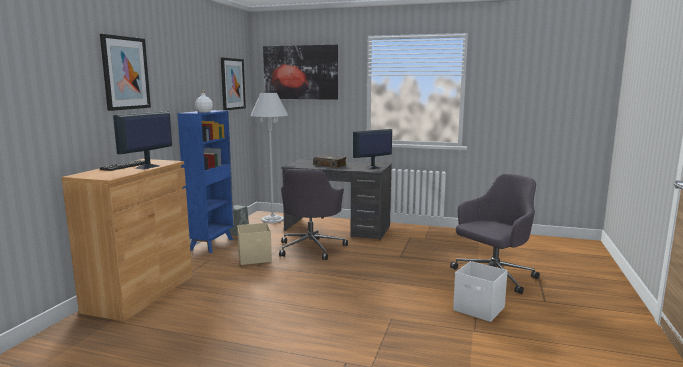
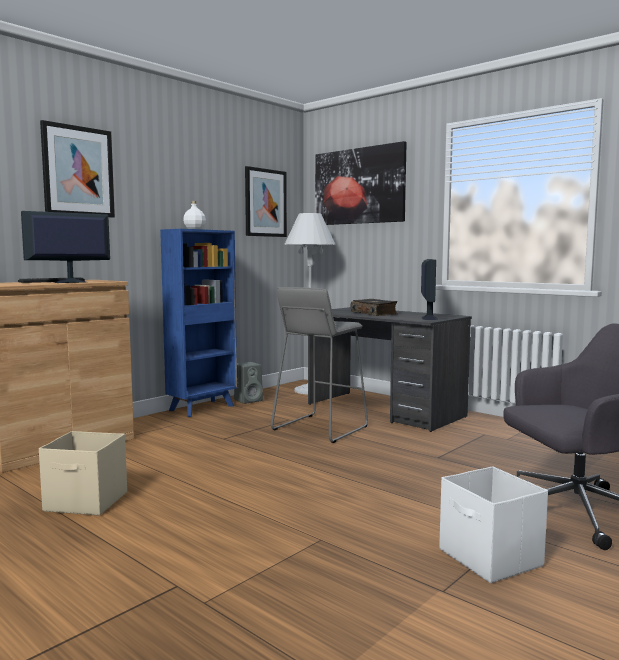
camera: 25 degrees right, 5 degrees down
(255, 258) = (232, 430): beige storage box -> beige storage box (87, 502)
(311, 248) = (319, 428): grey office chair -> grey stool
(372, 168) = (429, 318): monitor -> monitor turned 105 degrees clockwise

